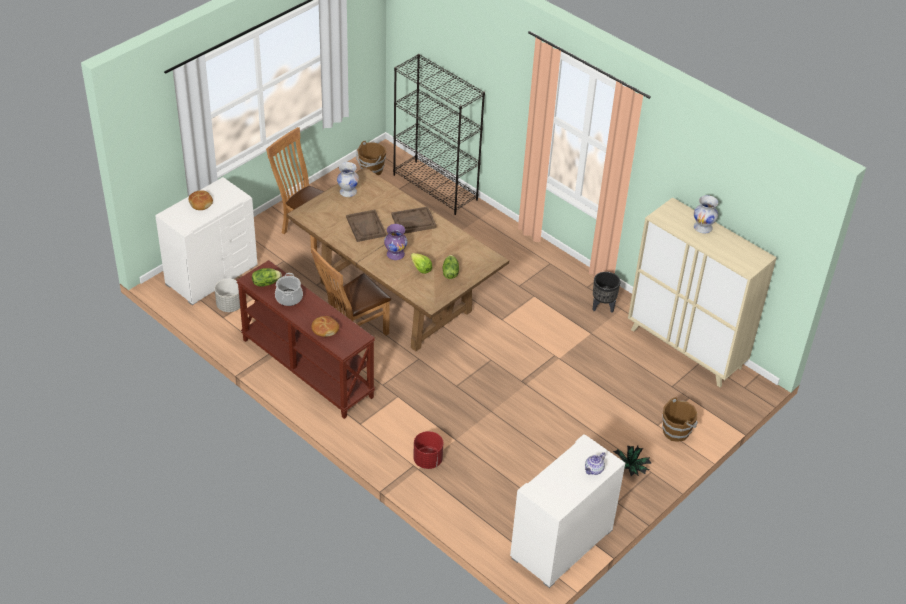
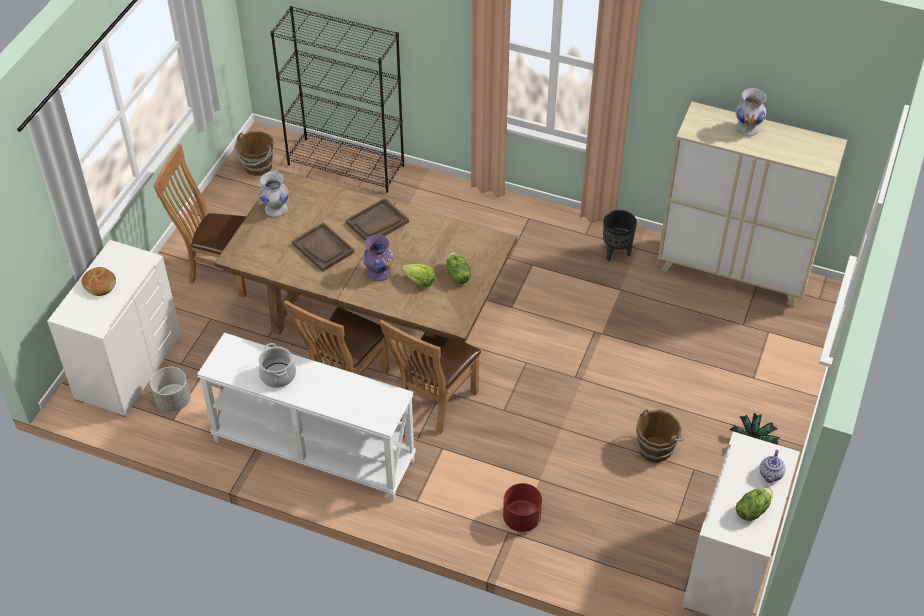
camera: 20 degrees left, 5 degrees up
(266, 283) = (237, 365): lettuce -> lettuce (752, 510)
(306, 368) = (312, 451): brown console table -> white console table
(325, 329) = (346, 402): bread -> none
(408, 366) = (434, 404): none -> brown chair
(676, 431) = (778, 378): brown bucket -> brown bucket (655, 448)

